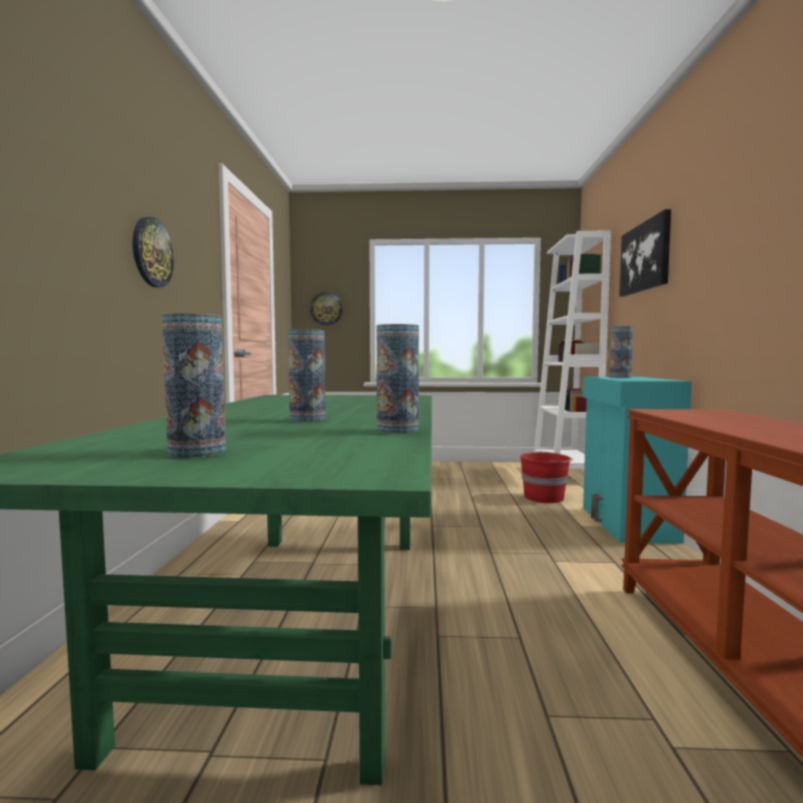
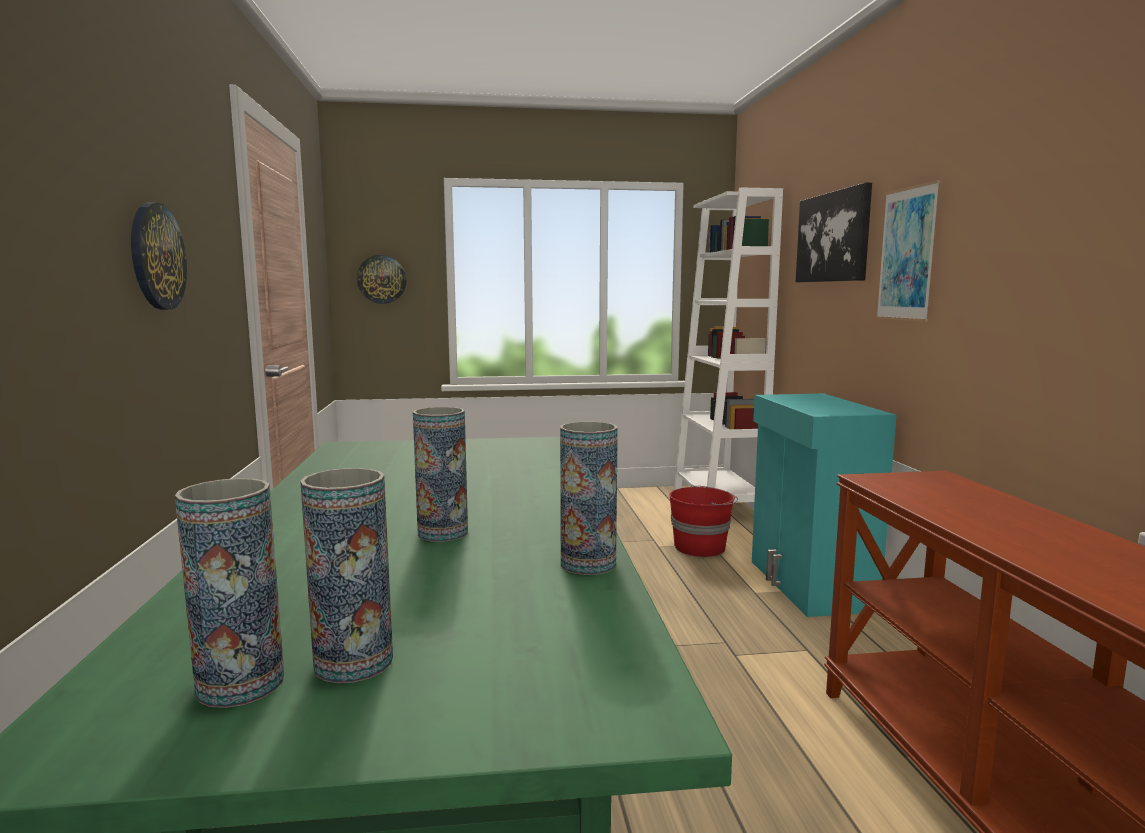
camera: 10 degrees left, 5 degrees up
(620, 377) = (803, 400): vase -> vase (240, 684)
(697, 255) = (907, 254): none -> picture

